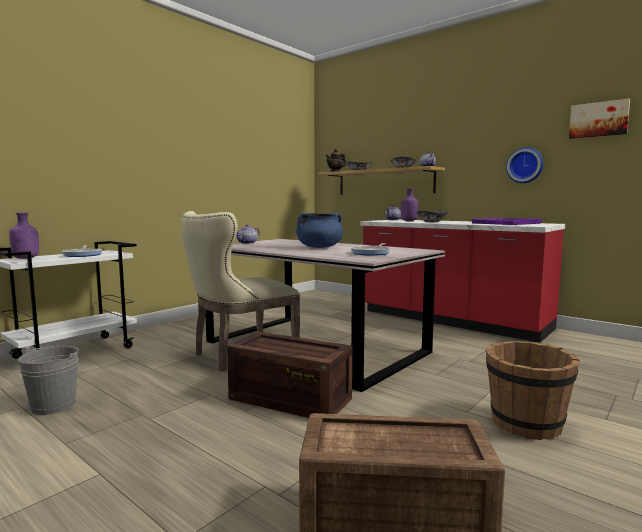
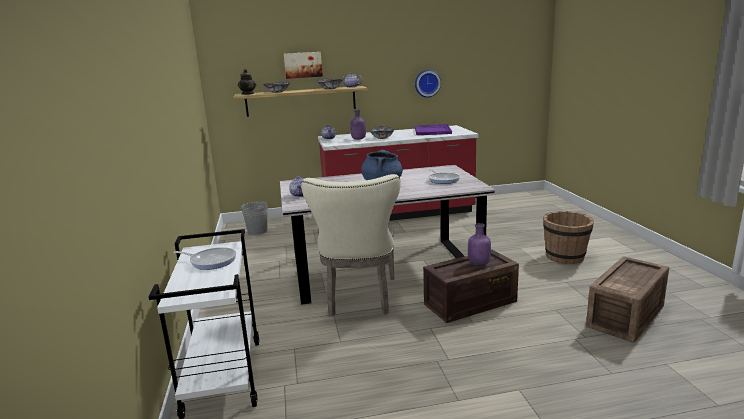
camera: 50 degrees left, 10 degrees up
(26, 258) = (191, 288): purple bottle -> purple bottle (479, 264)
(53, 405) = (371, 400): grey bucket -> grey bucket (257, 231)
(598, 119) = (471, 50): picture -> picture (303, 65)

